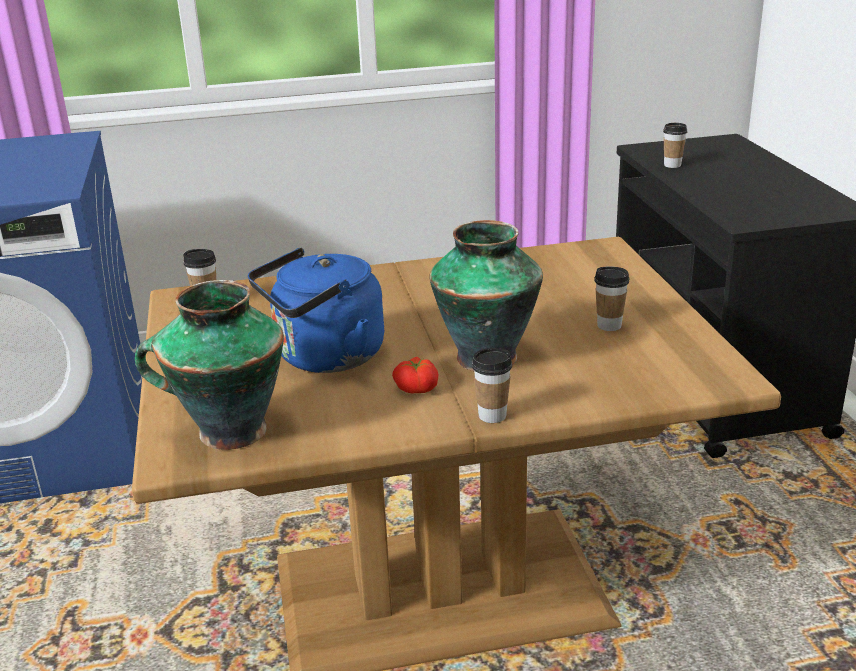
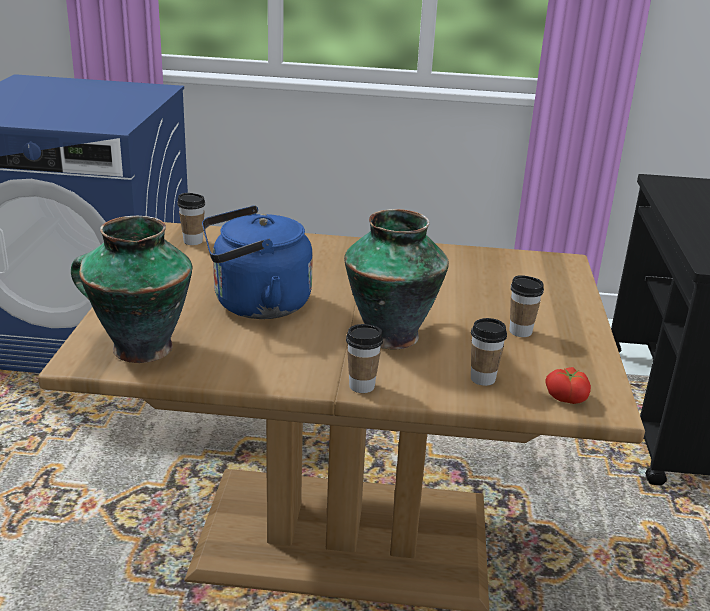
camera: 15 degrees right, 0 degrees up
(417, 387) = (314, 347): tomato -> tomato (567, 397)
(672, 165) = (680, 200): cup -> cup (483, 379)

